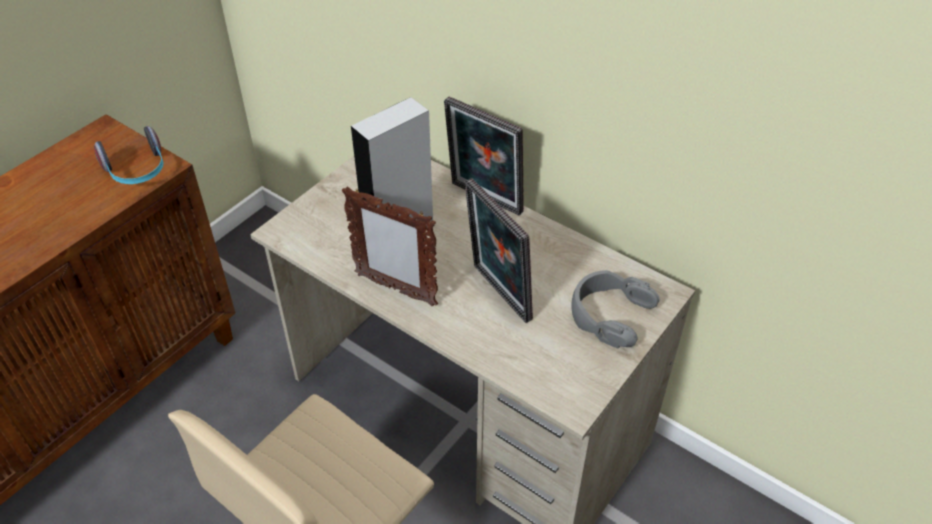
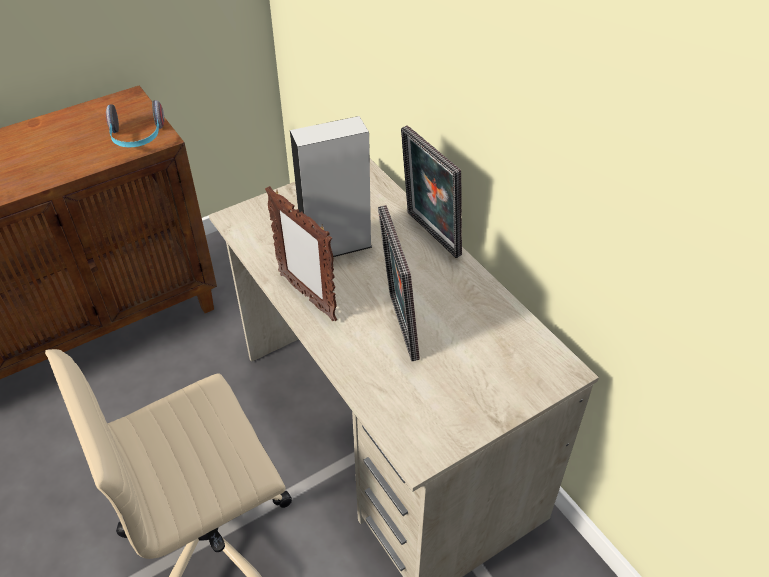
camera: 20 degrees right, 0 degrees up
(609, 314) = (497, 376): grey headphones -> none

